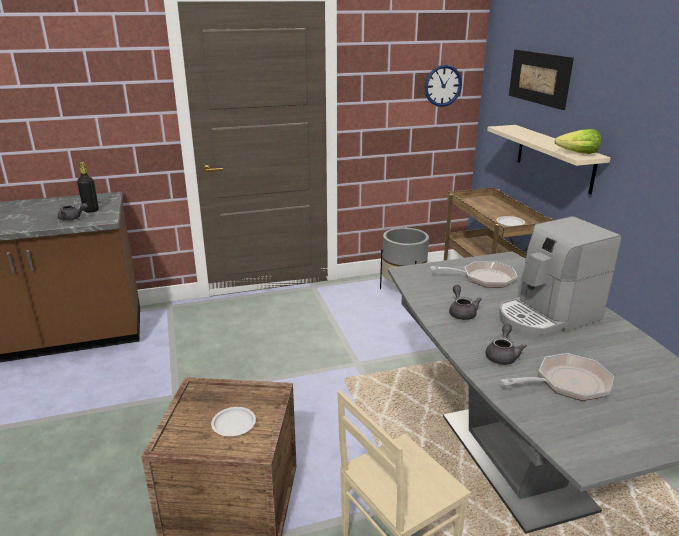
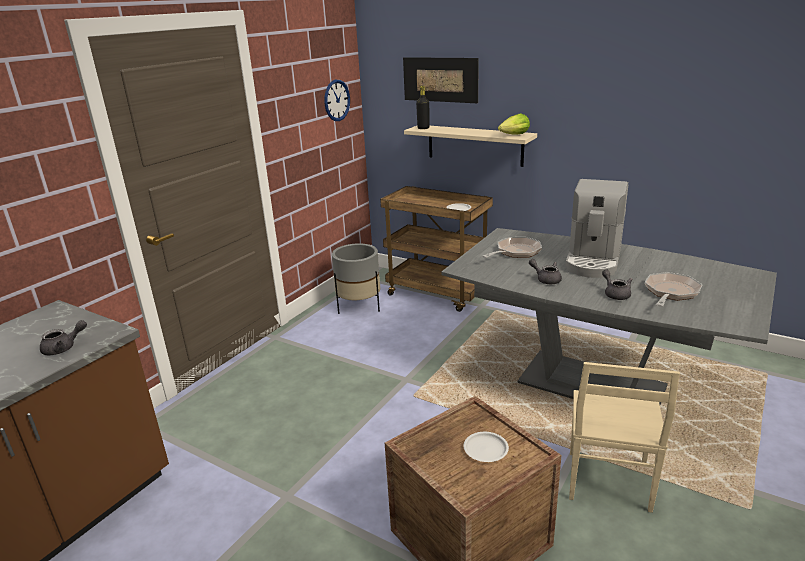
camera: 40 degrees left, 0 degrees up
(91, 210) = (69, 331): black bottle -> black bottle (423, 128)

